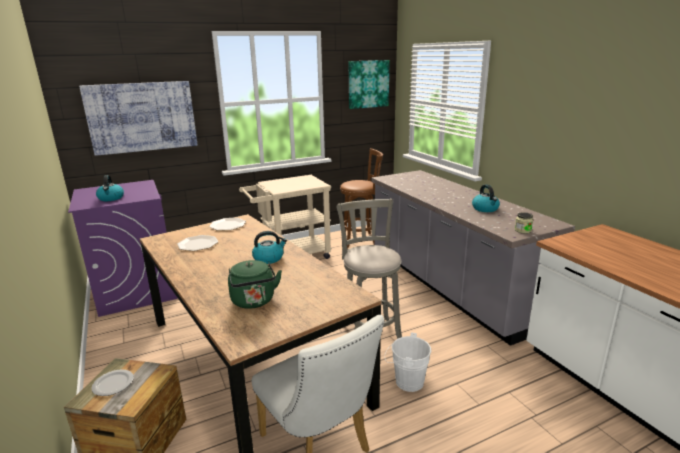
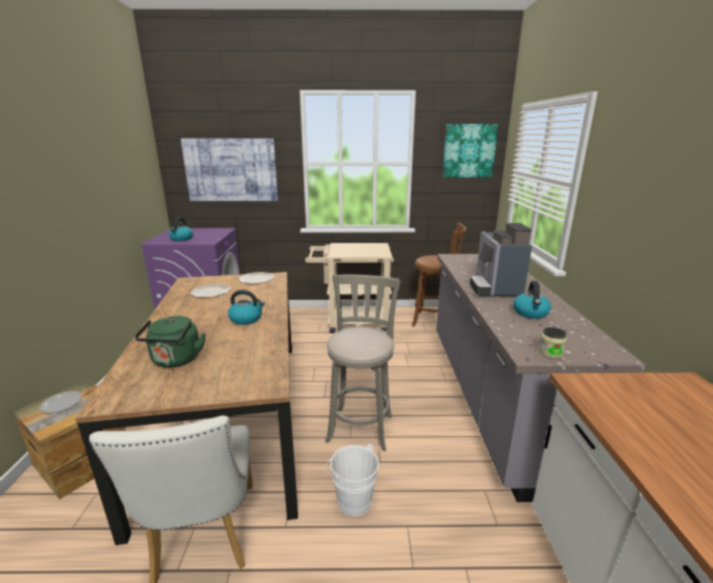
camera: 25 degrees right, 0 degrees up
(444, 196) = (495, 288): none -> coffee machine

